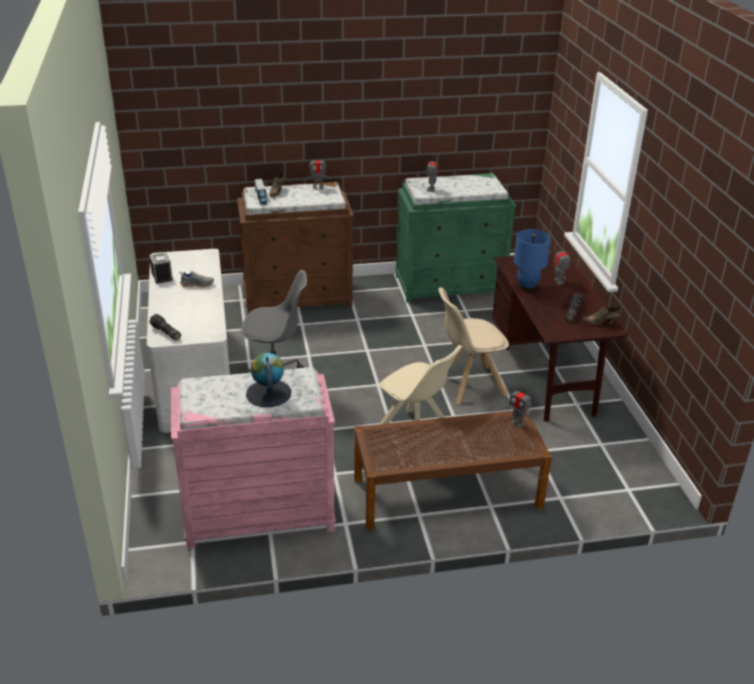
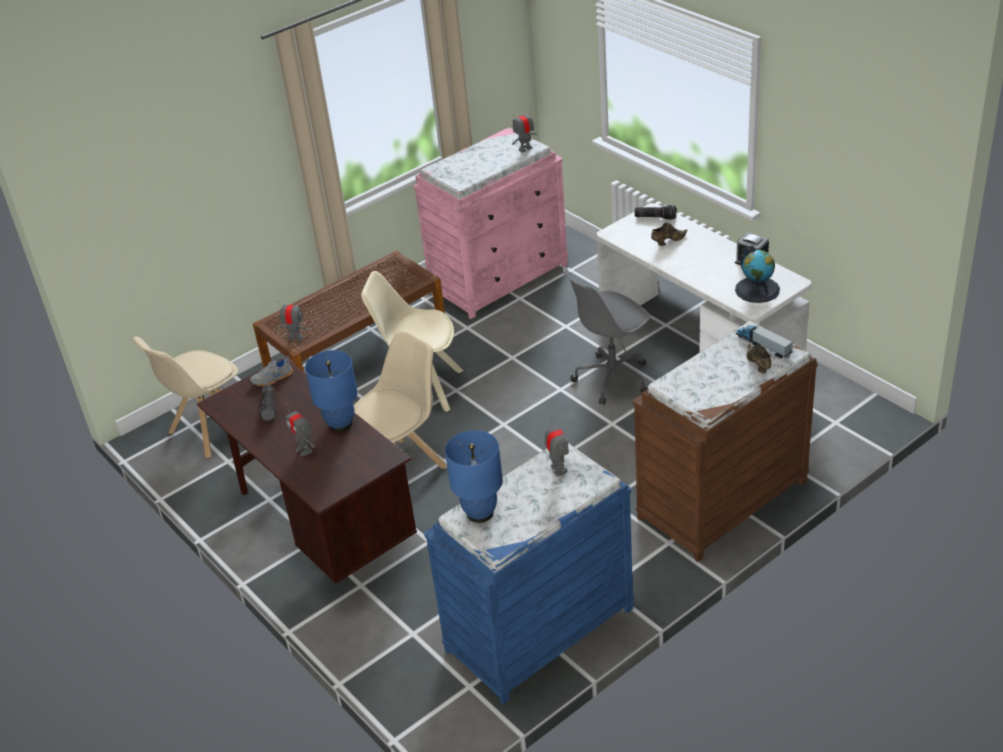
camera: 155 degrees right, 5 degrees up
(197, 284) = (703, 269): grey shoe -> grey shoe (272, 379)
(268, 393) = (471, 163): globe -> globe (757, 289)
(318, 187) = (718, 397): toy robot -> toy robot (525, 149)
(450, 285) = (539, 630): green dresser -> blue dresser
(485, 188) = (480, 513): none -> blue table lamp
(602, 322) = (230, 407): brown shoe -> brown shoe (668, 241)
(611, 477) = (209, 430): none -> beige chair

